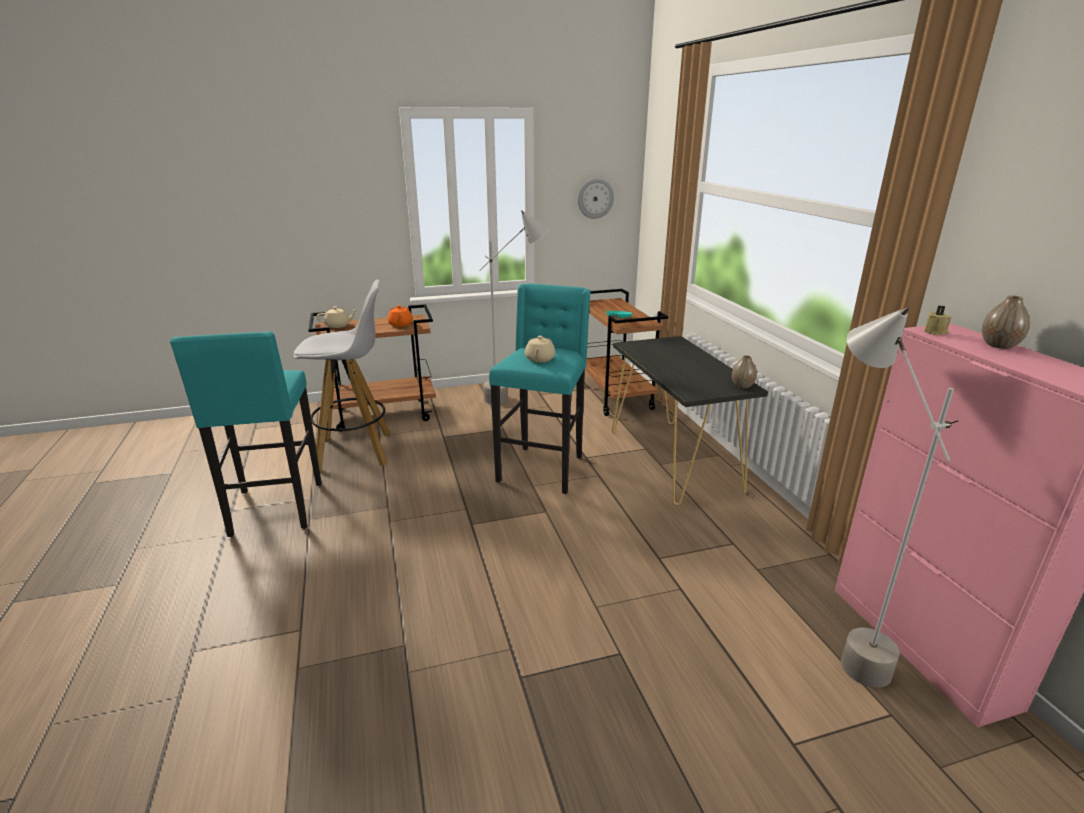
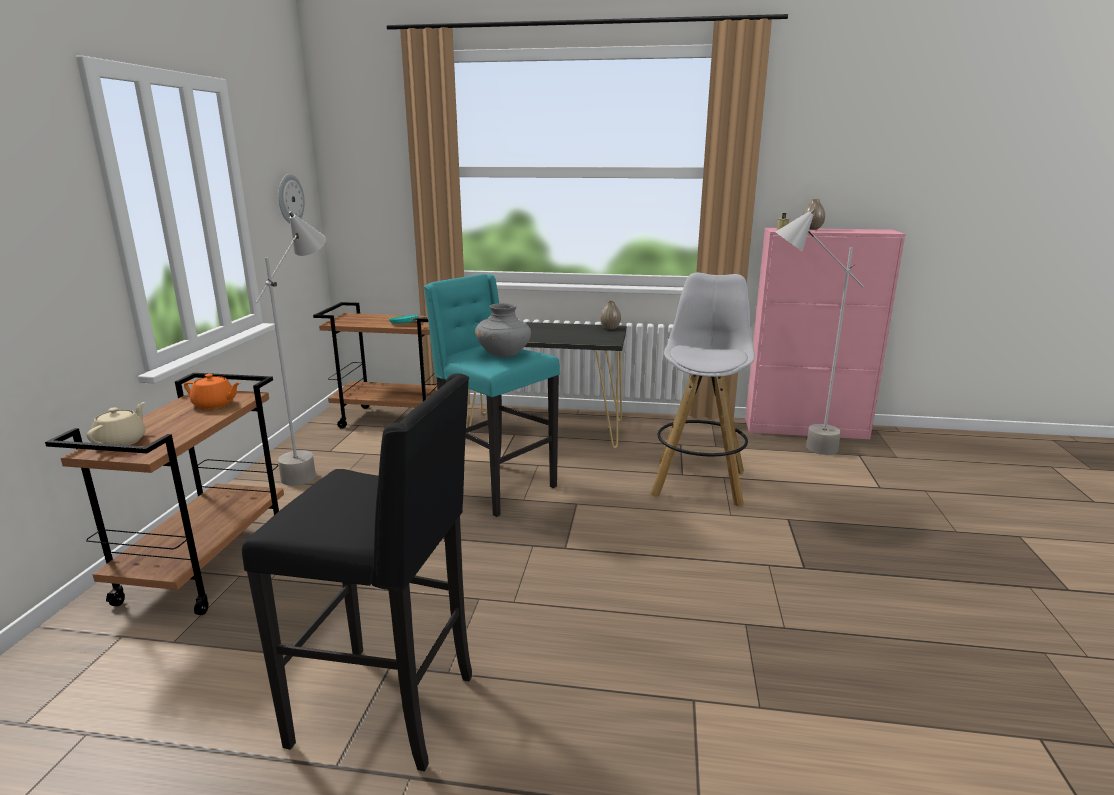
camera: 65 degrees left, 5 degrees down
(275, 510) = (389, 708): turquoise stool -> black stool
(356, 451) = (294, 606): white stool -> white stool (698, 482)
(539, 359) = (504, 354): beige teapot -> grey vase

